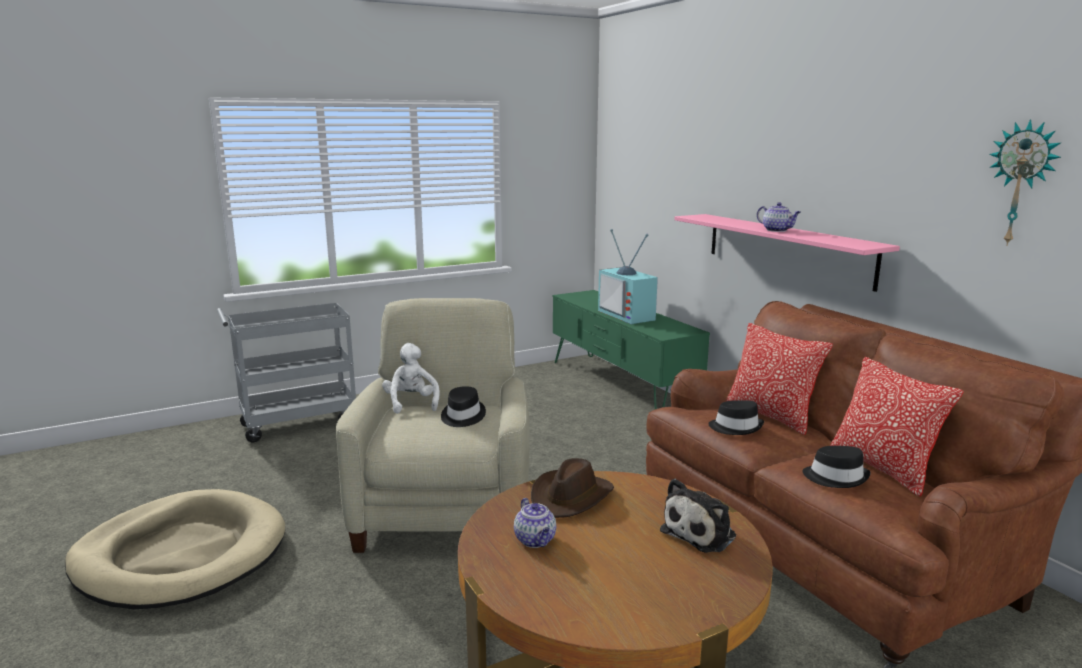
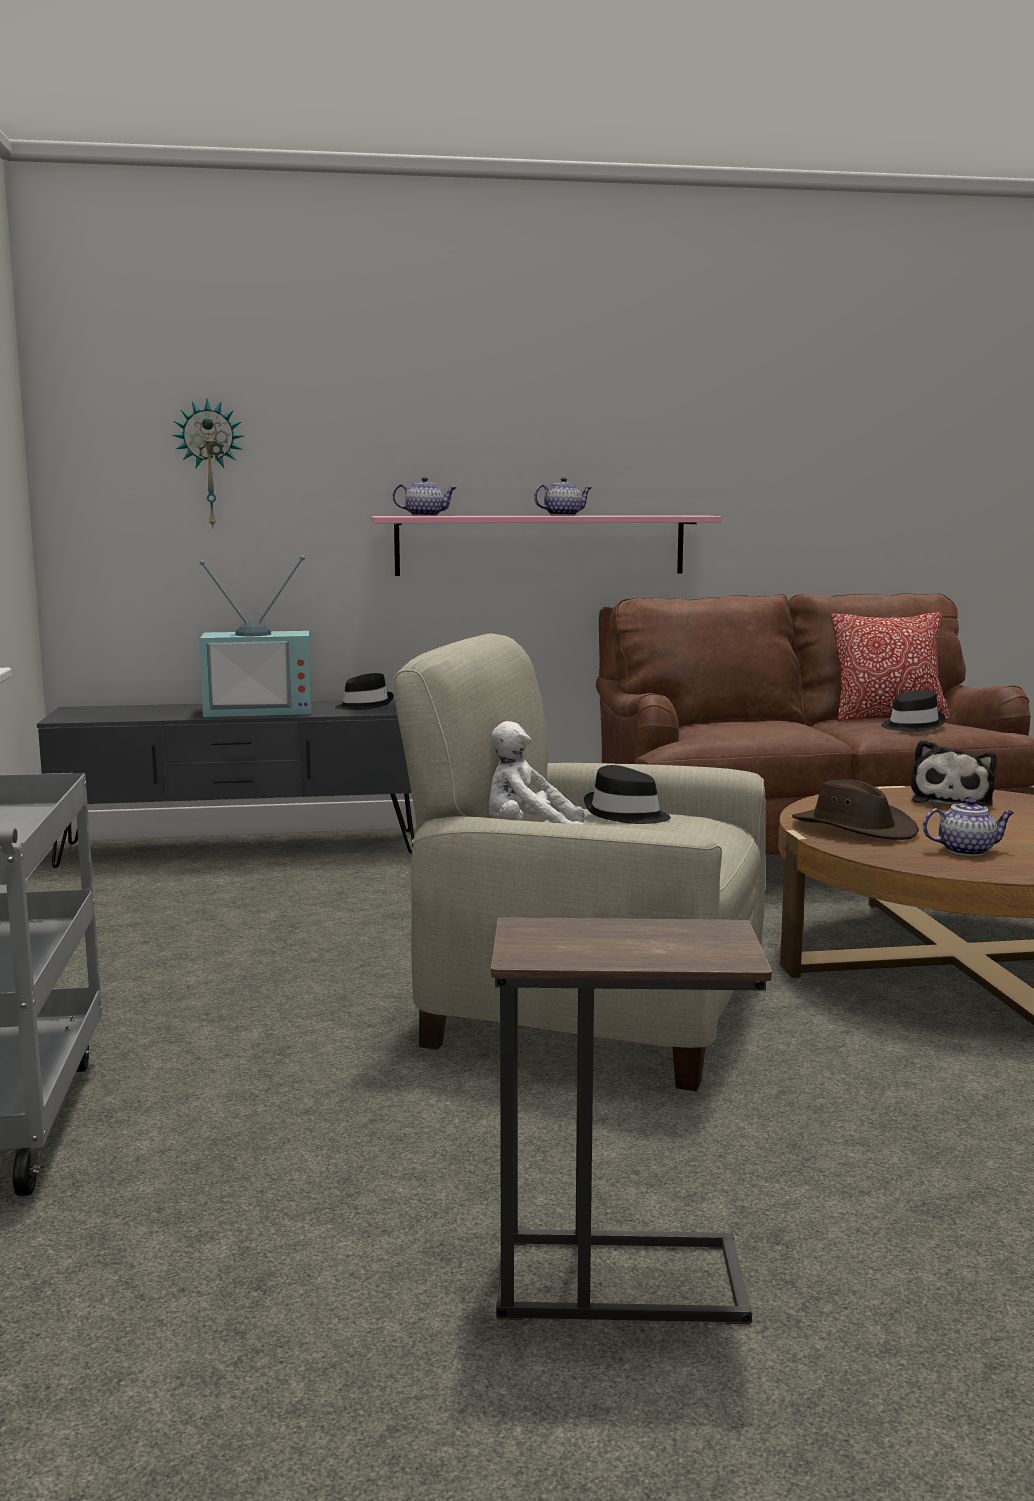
camera: 70 degrees left, 5 degrees down
(181, 555) = (617, 1280): beige dog bed -> brown side table
(620, 385) = (242, 848): green tv stand -> grey tv stand
(701, 532) = (951, 800): plush toy -> plush toy turned 45 degrees clockwise
(709, 218) = (425, 515): none -> teapot
(736, 427) = (770, 730): black hat -> black hat (364, 705)
(771, 416) = (737, 721): pillow -> none
(1021, 183) = (821, 436): wall clock -> wall clock (210, 464)

